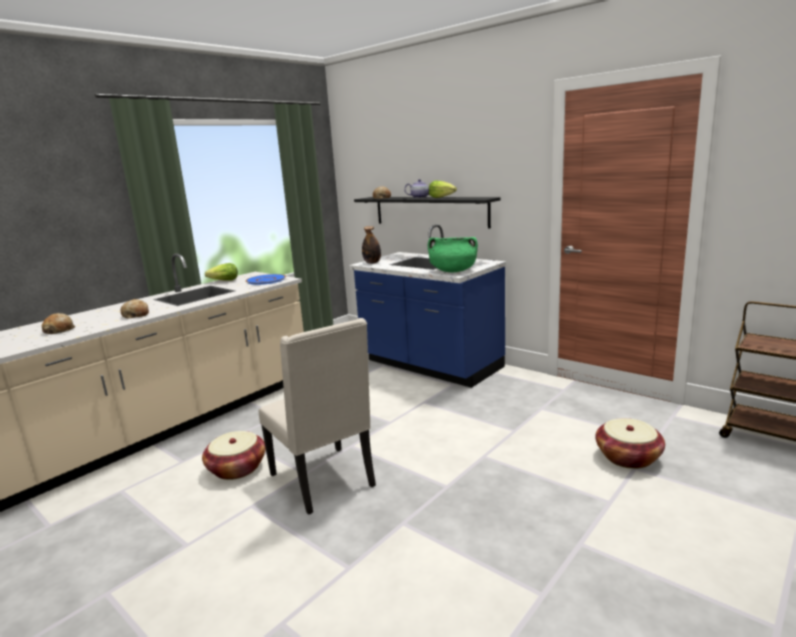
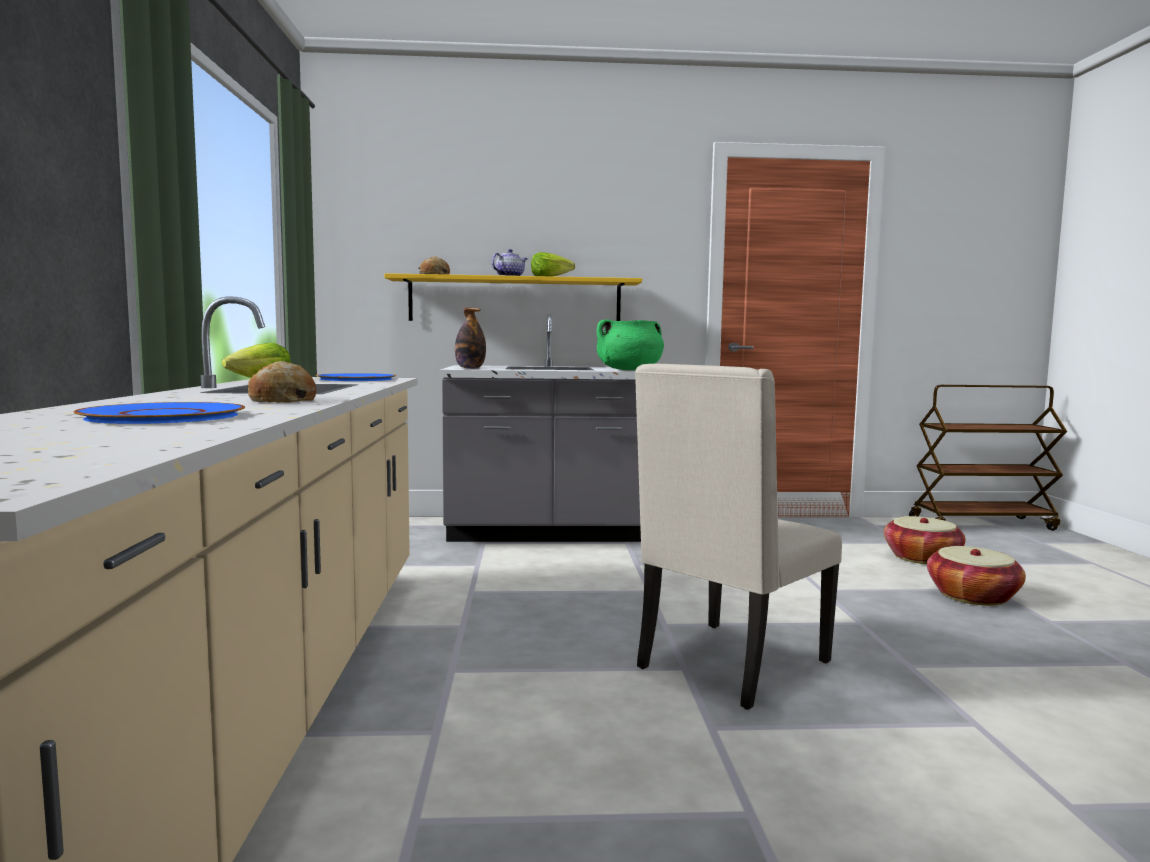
camera: 45 degrees left, 10 degrees down
(59, 330) = (165, 416): bread -> blue plate
(237, 468) = (568, 701): basket -> basket (972, 596)
(325, 481) = (729, 665): beige chair -> beige chair turned 120 degrees clockwise
(429, 211) = (515, 300): black shelf -> yellow shelf
(430, 365) = (550, 532): blue counter -> grey counter

